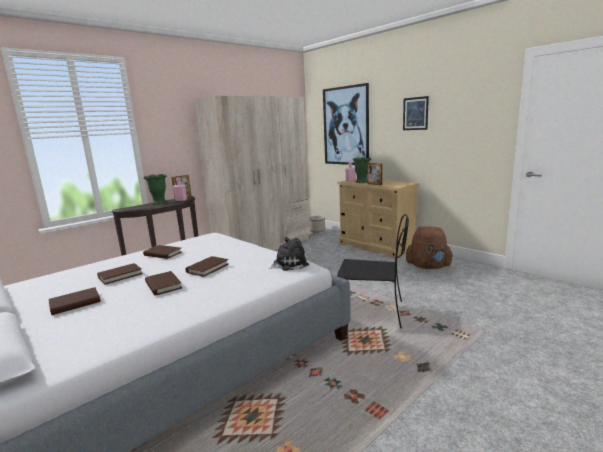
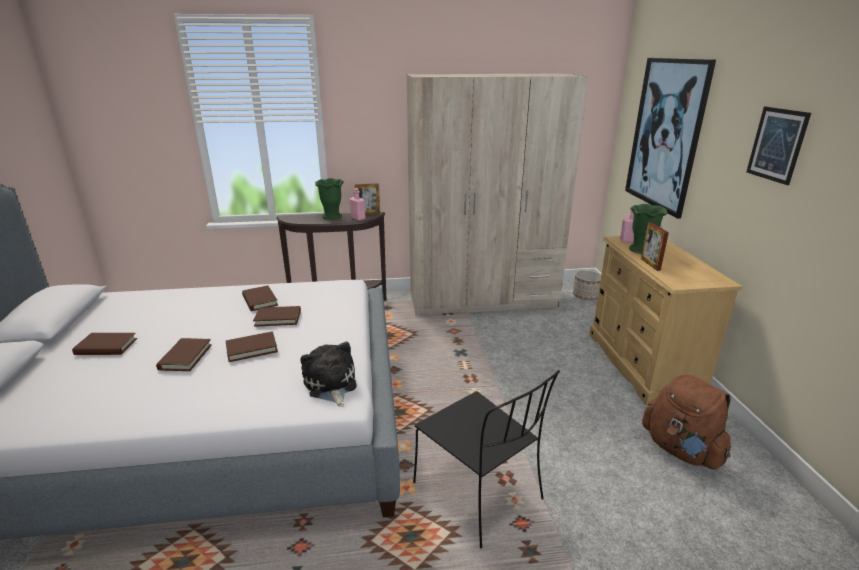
camera: 35 degrees right, 10 degrees up
(120, 276) = (184, 321): brown book -> brown book (278, 318)
(288, 264) = (330, 385): plush toy -> plush toy turned 120 degrees counterclockwise

